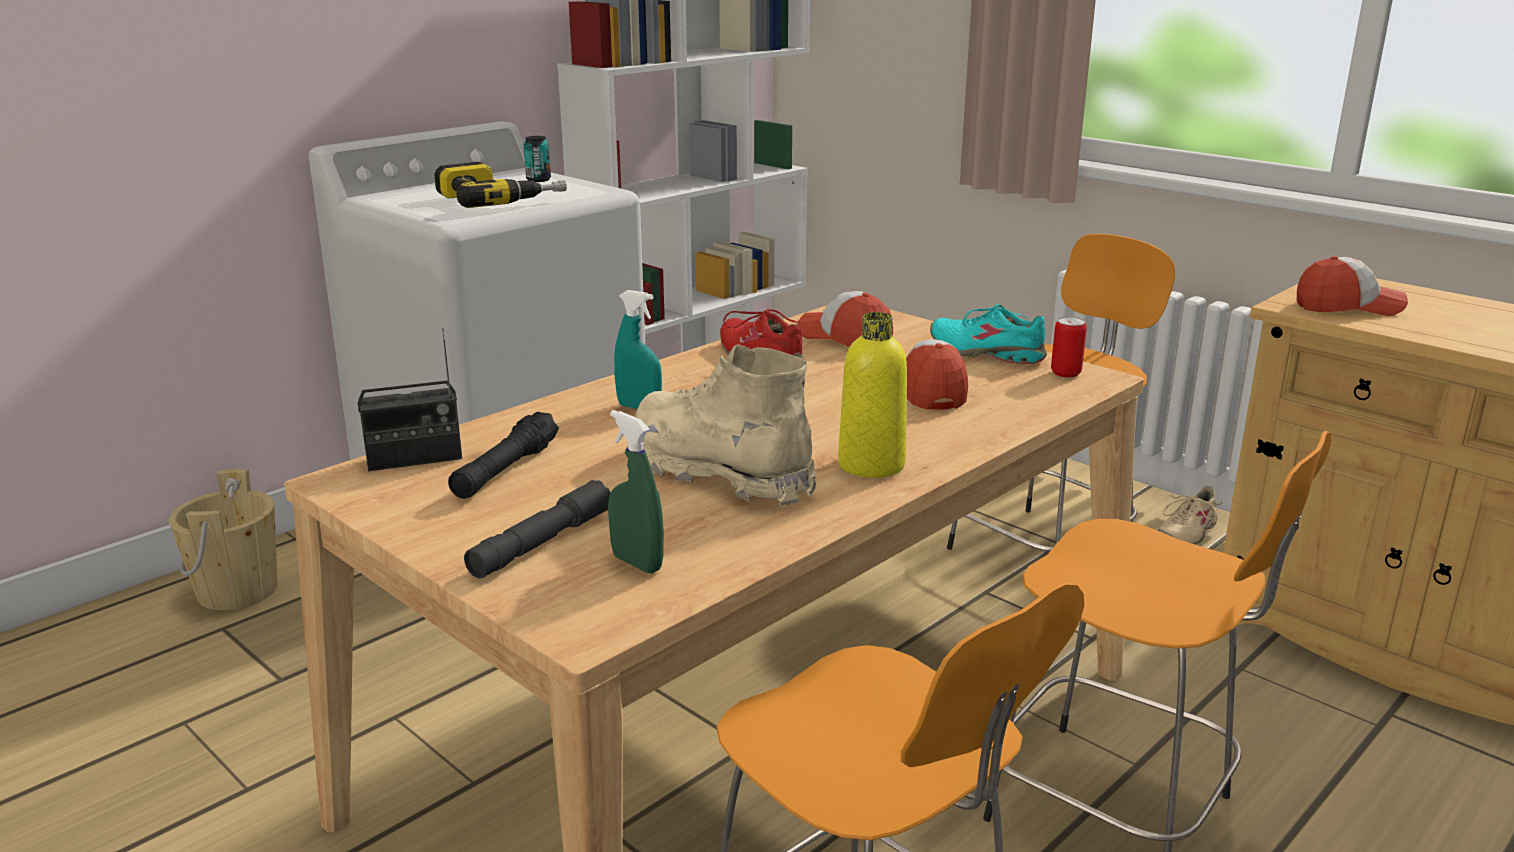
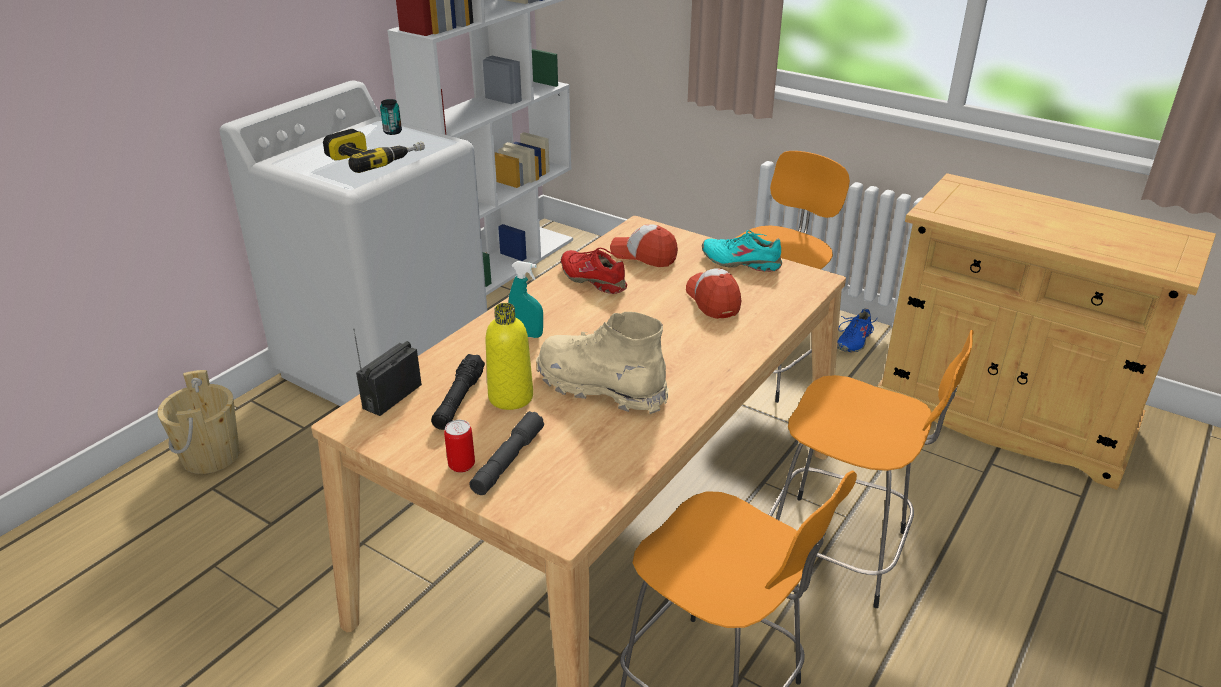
camera: 10 degrees left, 10 degrees up
(414, 458) = (392, 396): radio -> radio turned 150 degrees clockwise
(637, 563) = (575, 470): green spray bottle -> none
(871, 465) = (695, 371): yellow bottle -> yellow bottle (510, 397)
(1065, 373) = (796, 277): can -> can (461, 465)
(1186, 532) = (853, 341): beige shoe -> blue shoe
(1348, 307) = (965, 210): cap -> none

